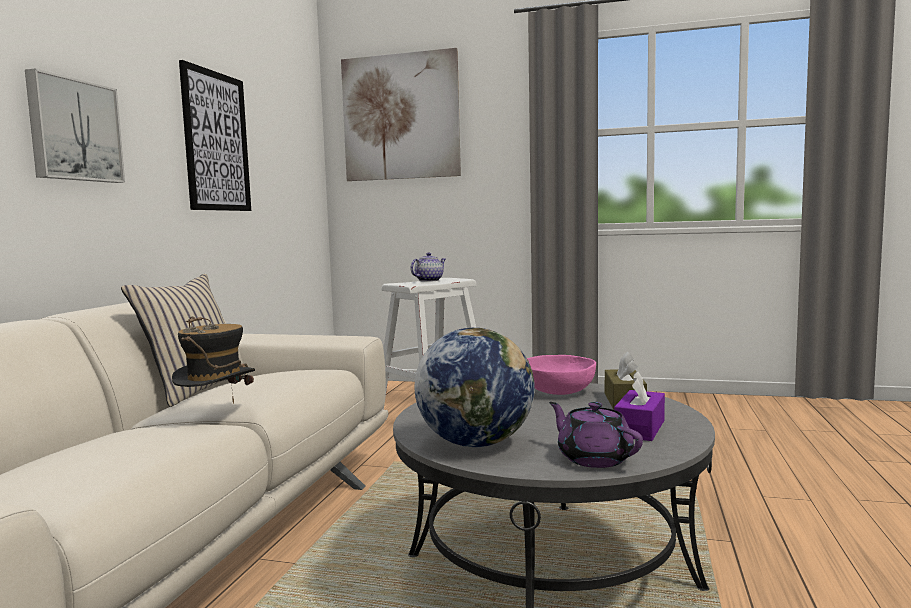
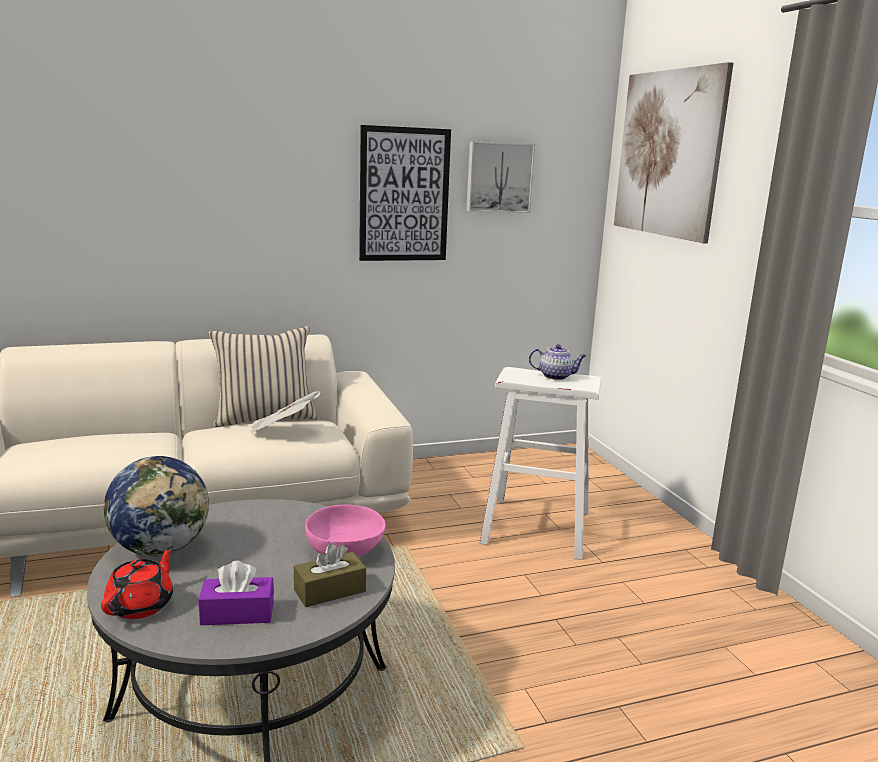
camera: 55 degrees right, 10 degrees up
(74, 130) = (235, 203): picture -> picture (498, 177)
(217, 415) = (181, 447): hat -> none
(271, 377) = (283, 430): none -> newspaper
(593, 458) = (141, 605): purple teapot -> red teapot

